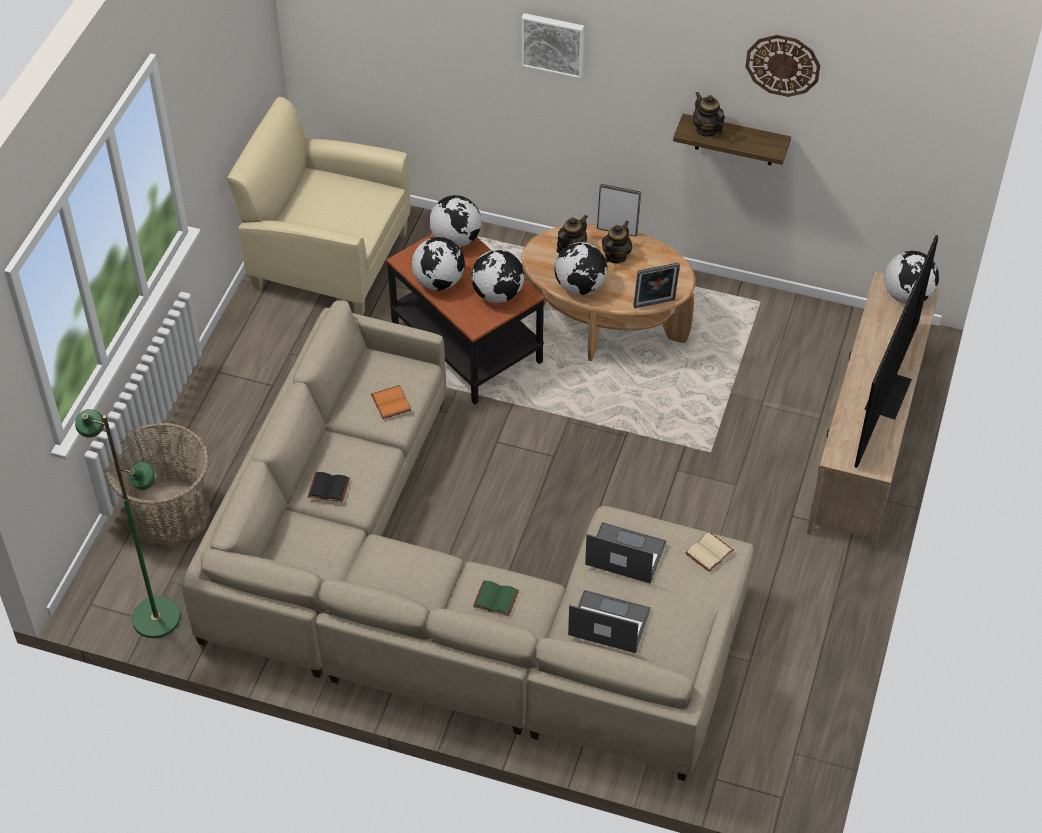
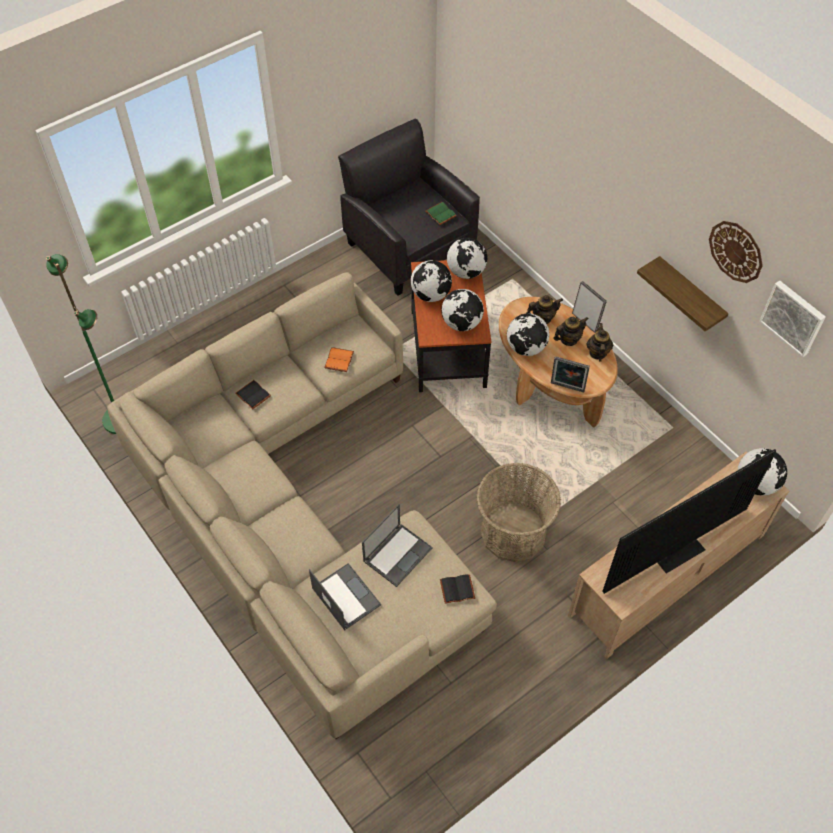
camera: 35 degrees right, 5 degrees up
(168, 514) = (181, 359): basket -> basket (513, 532)
(328, 259) = (408, 247): beige armchair -> black armchair
(495, 600) = (288, 533): green book -> green book (439, 214)
(553, 43) = (588, 158): picture -> picture (793, 317)
(624, 553) = (398, 554): laptop -> laptop turned 75 degrees clockwise
(707, 130) = (667, 277): teapot -> teapot (597, 353)
(709, 553) = (457, 590): beige book -> black book

